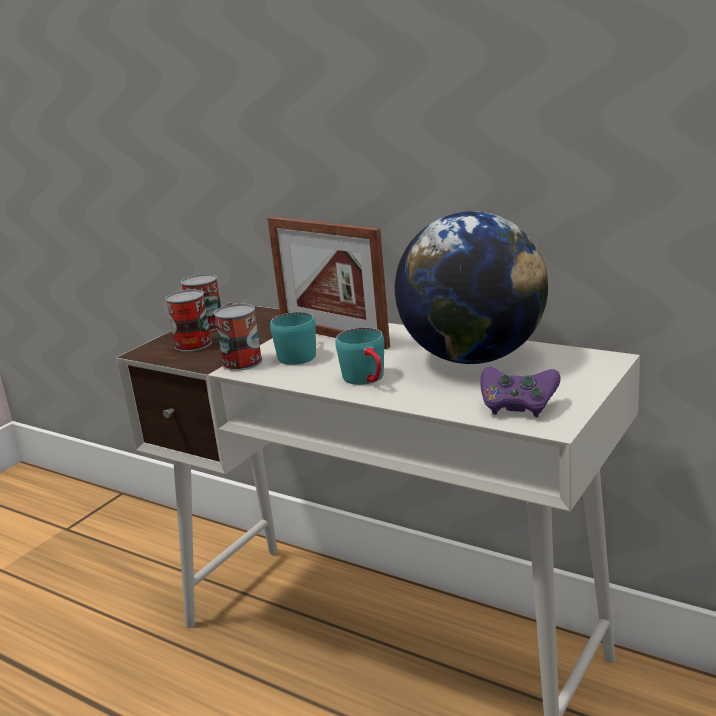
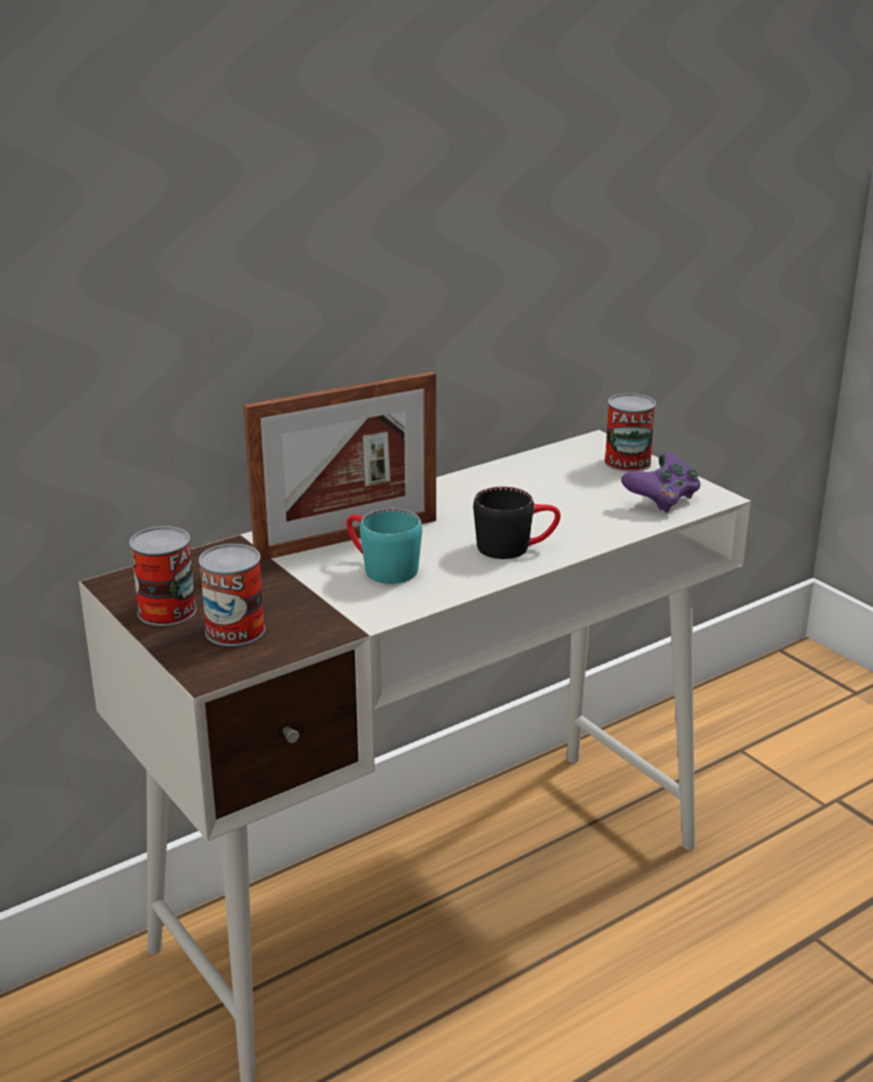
camera: 70 degrees left, 5 degrees up
(242, 362) = (361, 606): can -> can (627, 462)
(368, 380) = (515, 547): turquoise mug -> black mug
(473, 358) = (520, 488): globe -> none

